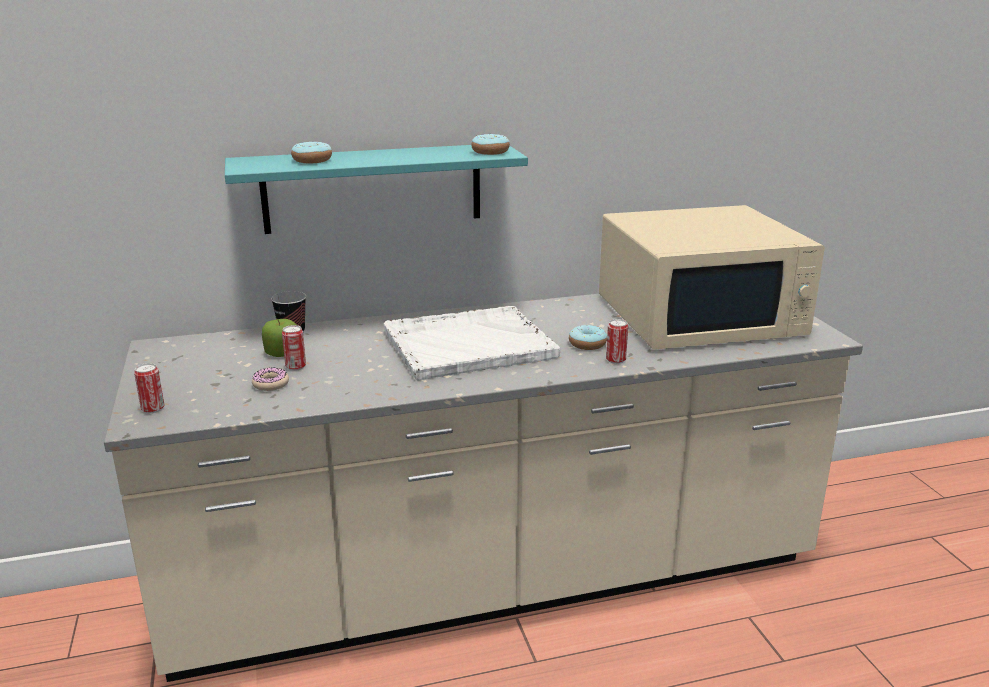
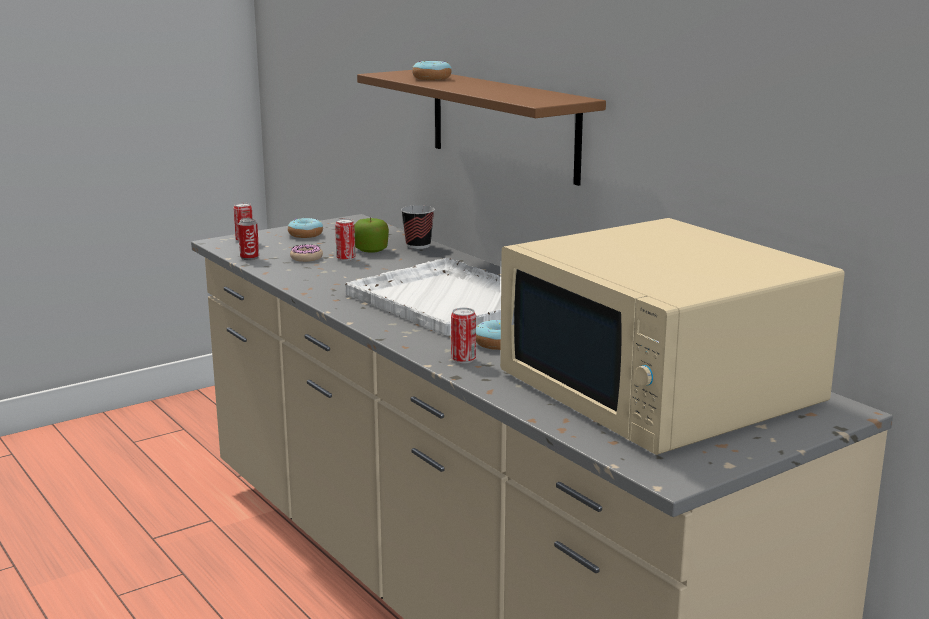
camera: 70 degrees right, 5 degrees down
(231, 412) = (249, 258): none -> can
(373, 188) = (503, 124): turquoise shelf -> brown shelf
(490, 152) = (541, 99): donut -> donut (305, 235)

